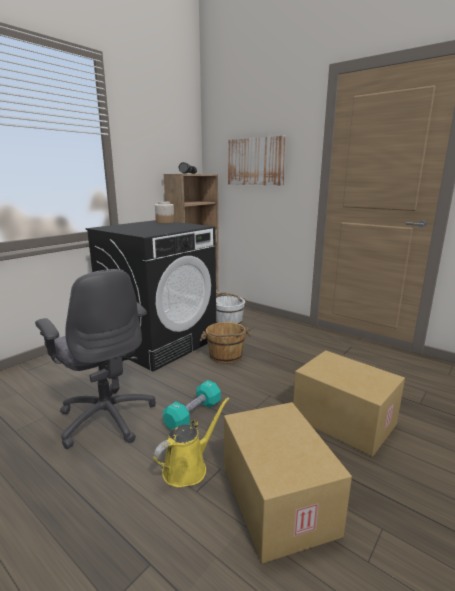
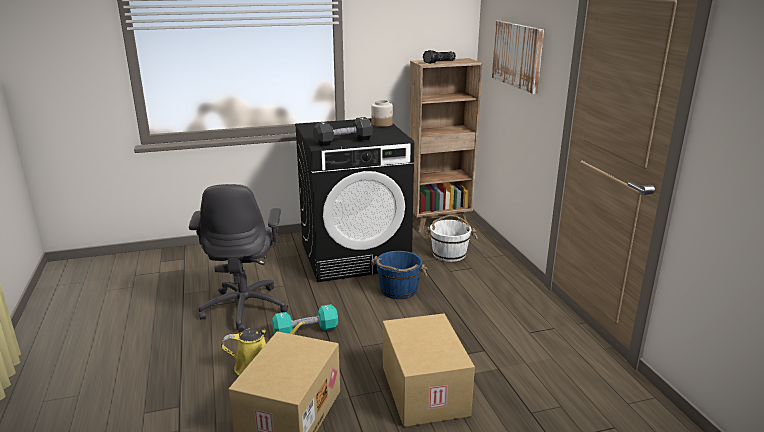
camera: 35 degrees right, 5 degrees up
(160, 231) = (343, 141): none -> black dumbbell
(226, 356) = (398, 290): brown bucket -> blue bucket

